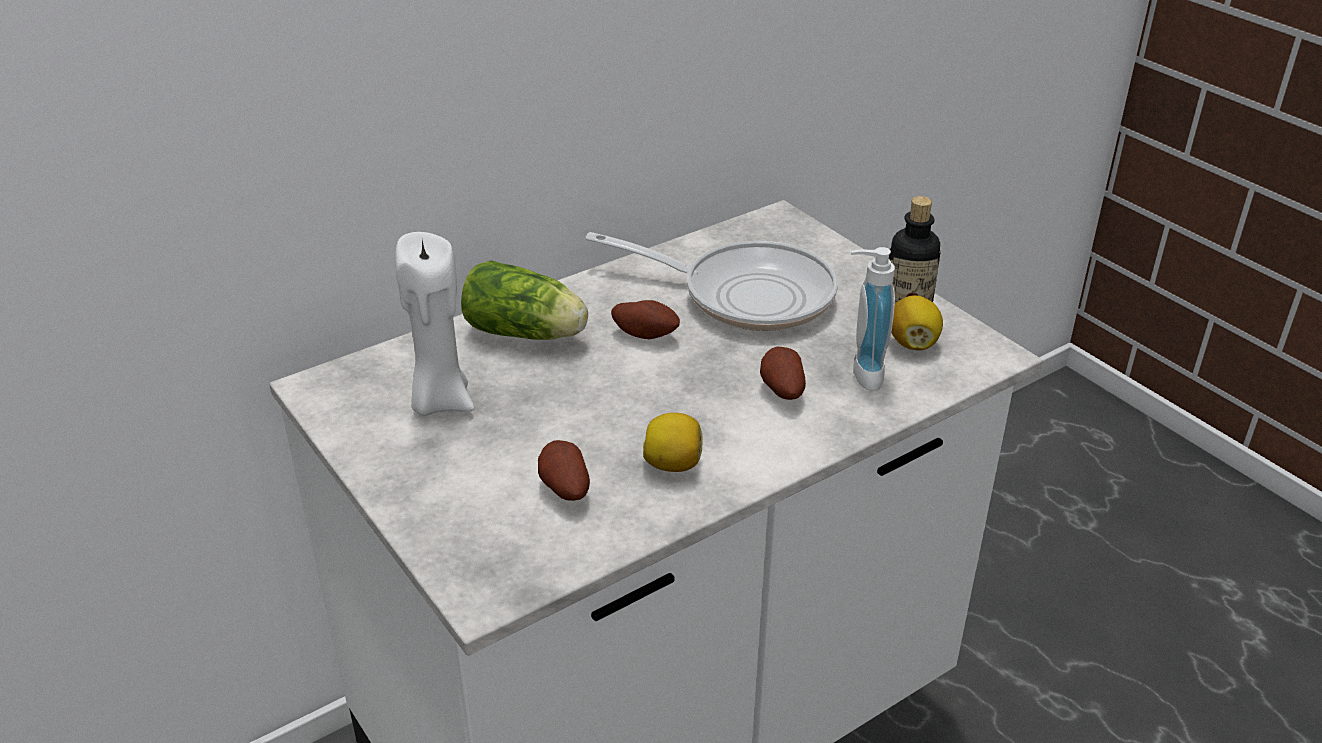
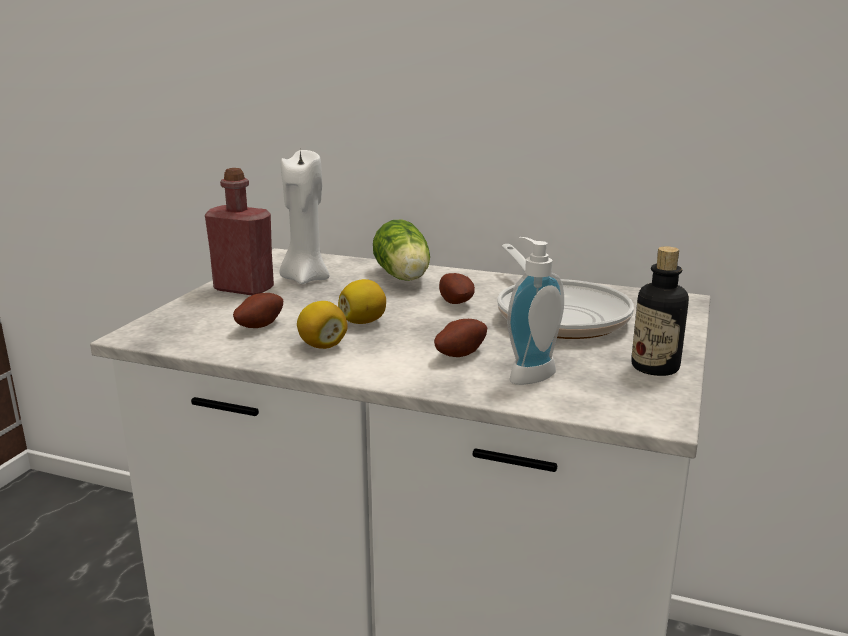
camera: 55 degrees right, 15 degrees down
(416, 459) = (244, 289): none -> red bottle
(913, 343) = (607, 381): lemon -> lemon (363, 322)

